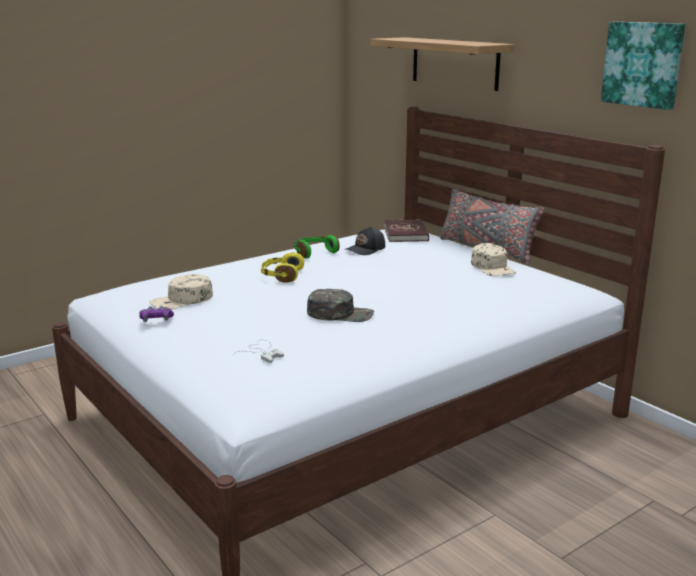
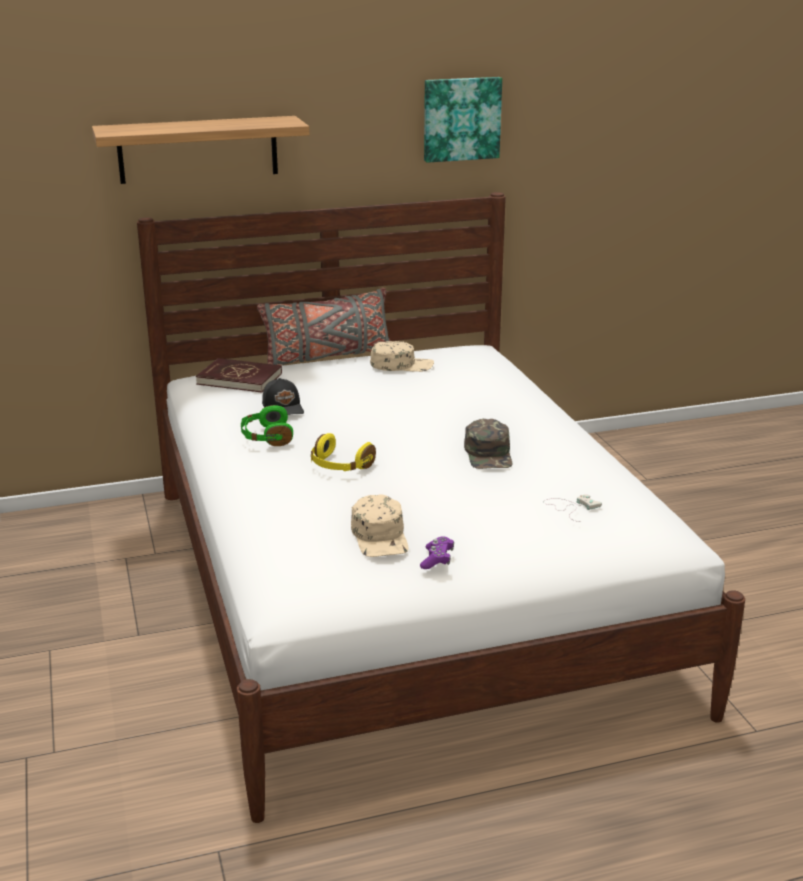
camera: 70 degrees left, 5 degrees up
(340, 314) = (489, 454): green cap -> green cap turned 150 degrees clockwise

